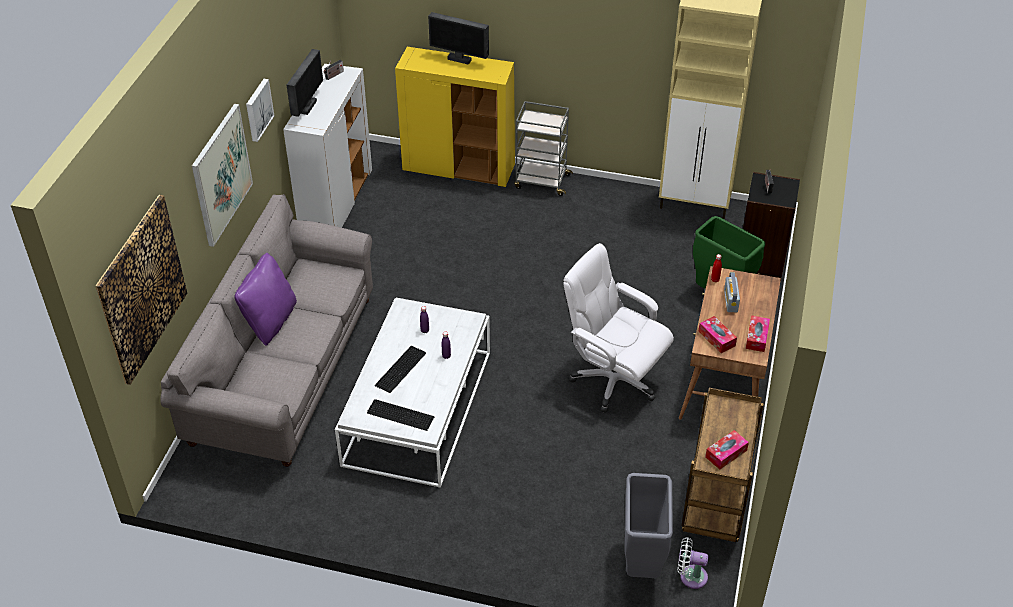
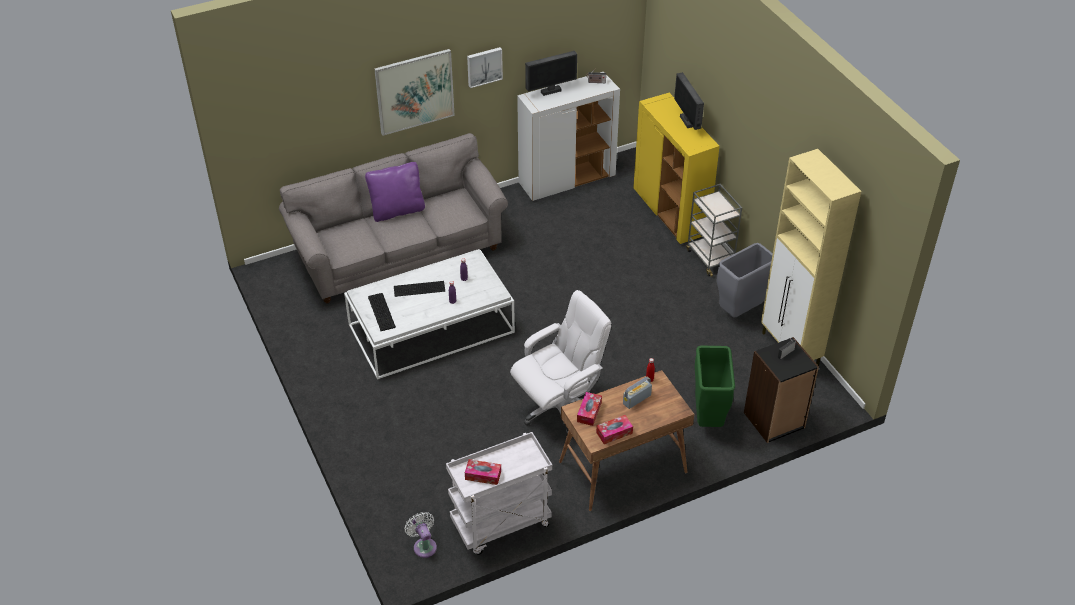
camera: 50 degrees right, 0 degrees up
(142, 289) = (283, 123): picture -> none
(613, 380) = (558, 407): white office chair -> white office chair turned 60 degrees clockwise
(642, 562) = (411, 514): grey trash can -> grey trash can (741, 312)
(716, 504) = (501, 525): brown cart -> white cart

